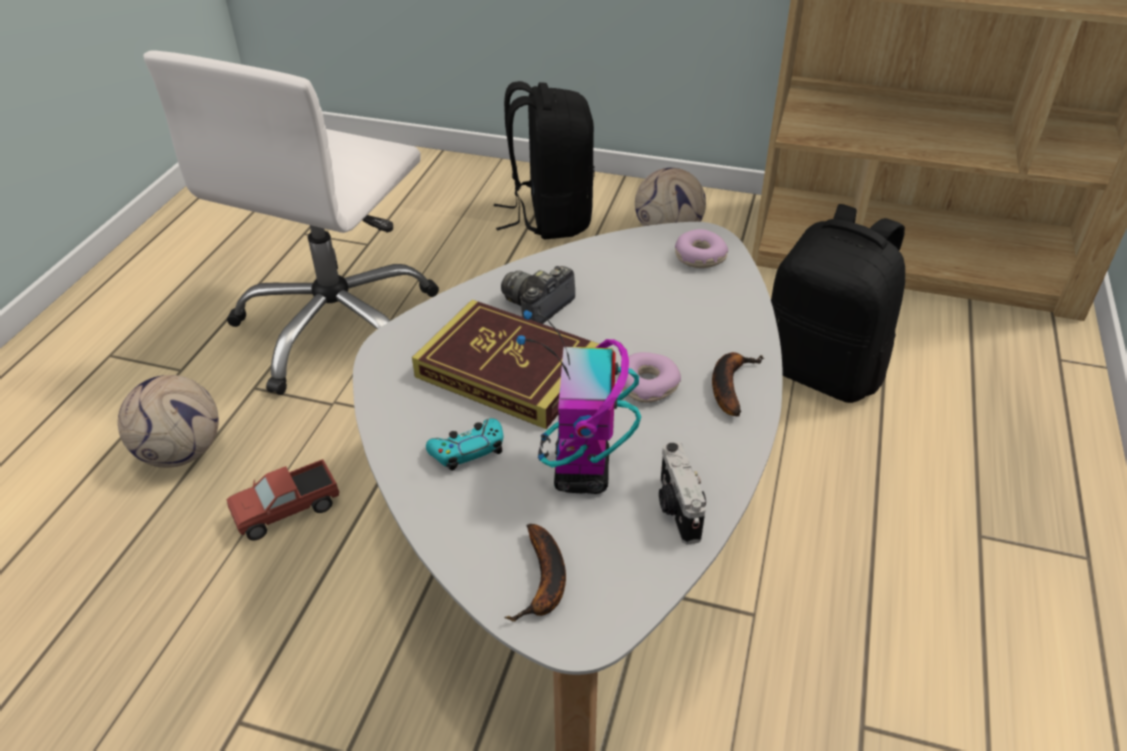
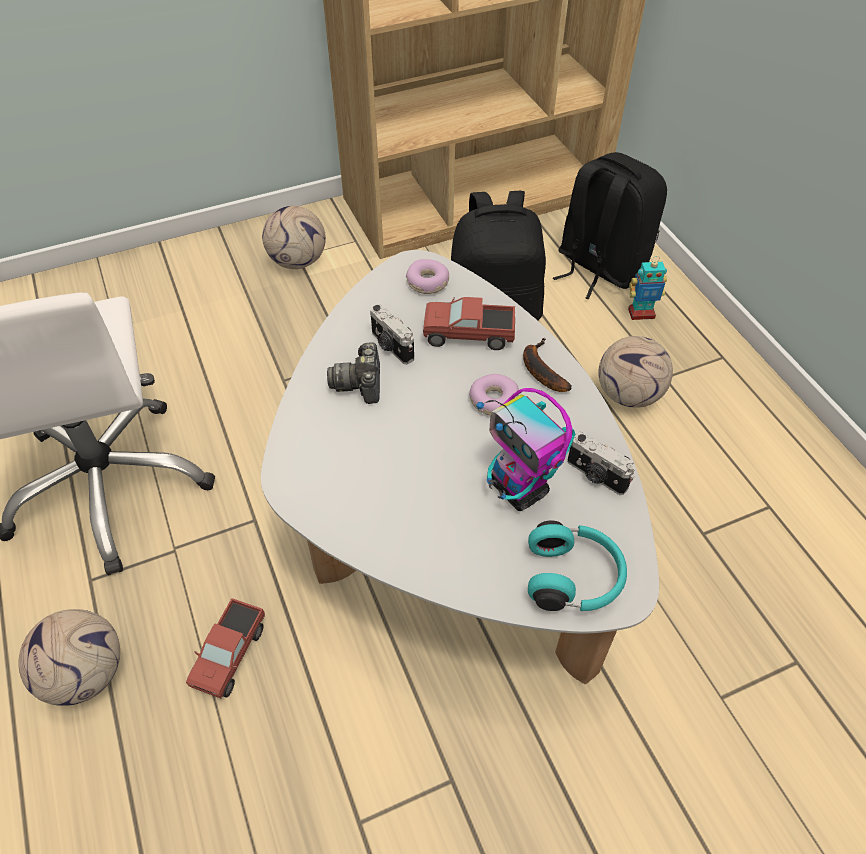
camera: 40 degrees left, 10 degrees up
(468, 450) = (432, 522): turquoise game controller -> none
(507, 370) = (393, 446): book -> none
(544, 582) = (574, 577): banana -> turquoise headphones
(550, 217) = (192, 292): black backpack -> black backpack (599, 267)
(601, 291) = (391, 347): none -> camera
(688, 319) = (469, 335): none -> toy truck
(910, 526) = (627, 394): none -> football
(1014, 454) = (641, 313): none -> toy robot

